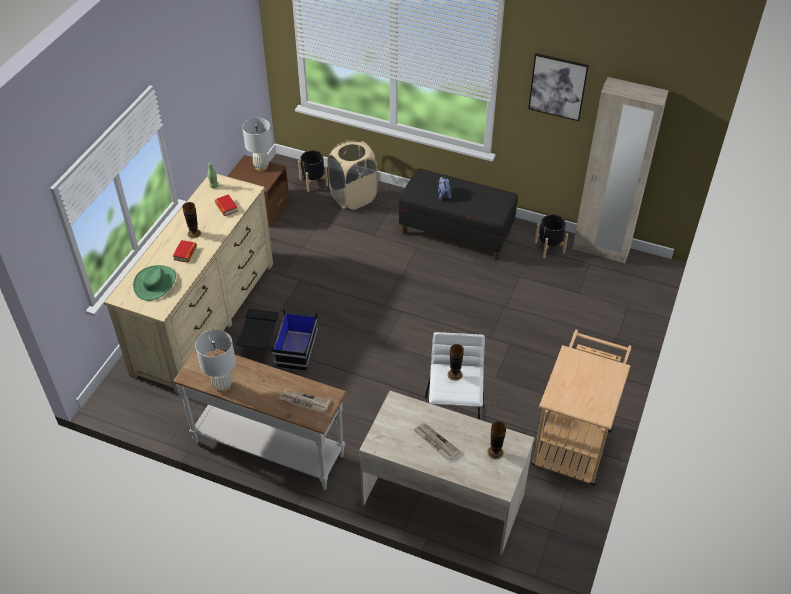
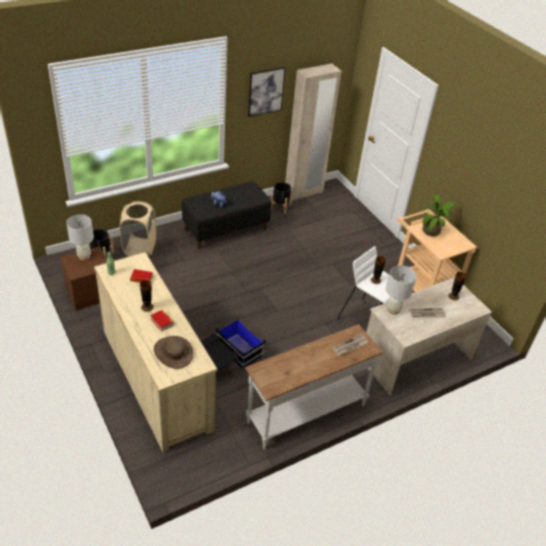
camera: 55 degrees left, 5 degrees down
(155, 283) = (173, 352): green hat -> brown hat
(222, 385) = (297, 376): white table lamp -> white table lamp (393, 310)
(586, 372) = (433, 231): none -> potted plant

